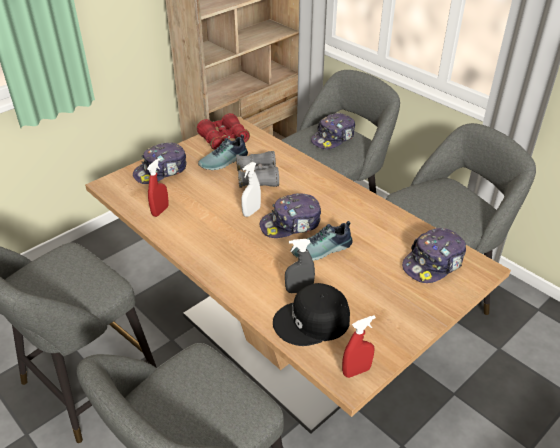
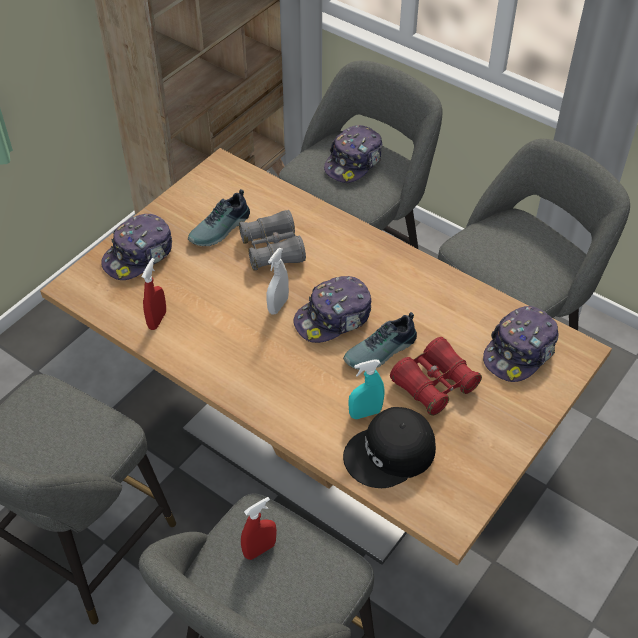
camera: 10 degrees left, 10 degrees up
(224, 139) = (210, 191): red binoculars -> red binoculars (434, 384)
(299, 290) = (365, 413): grey spray bottle -> turquoise spray bottle
(356, 371) = (454, 510): red spray bottle -> red spray bottle (260, 549)

